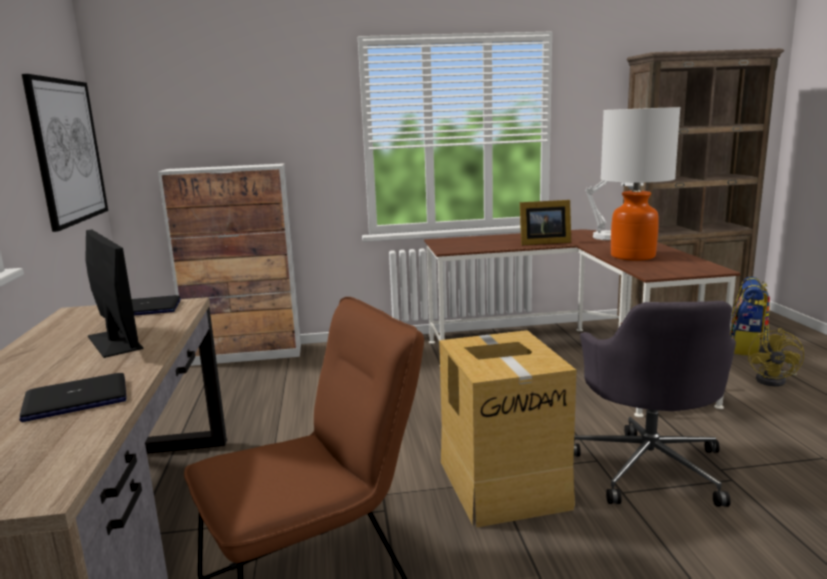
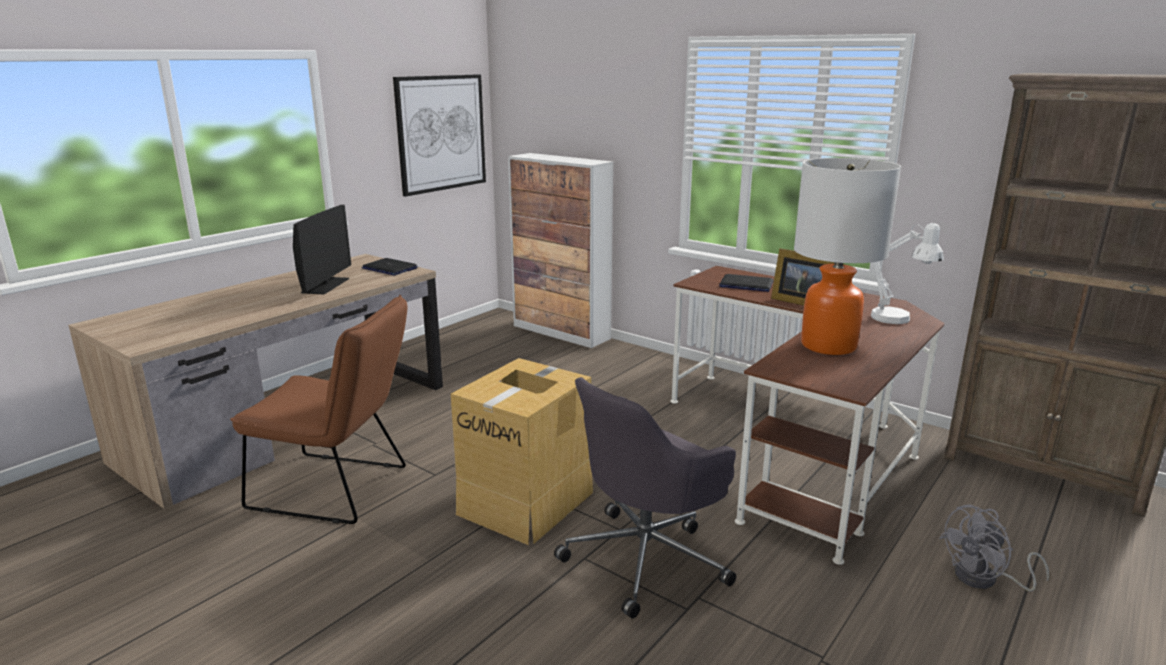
camera: 45 degrees right, 5 degrees up
(75, 400) = (240, 311): laptop -> laptop (746, 285)
(747, 348) = (1051, 536): backpack -> none
(774, 380) = (985, 579): yellow fan -> grey fan

